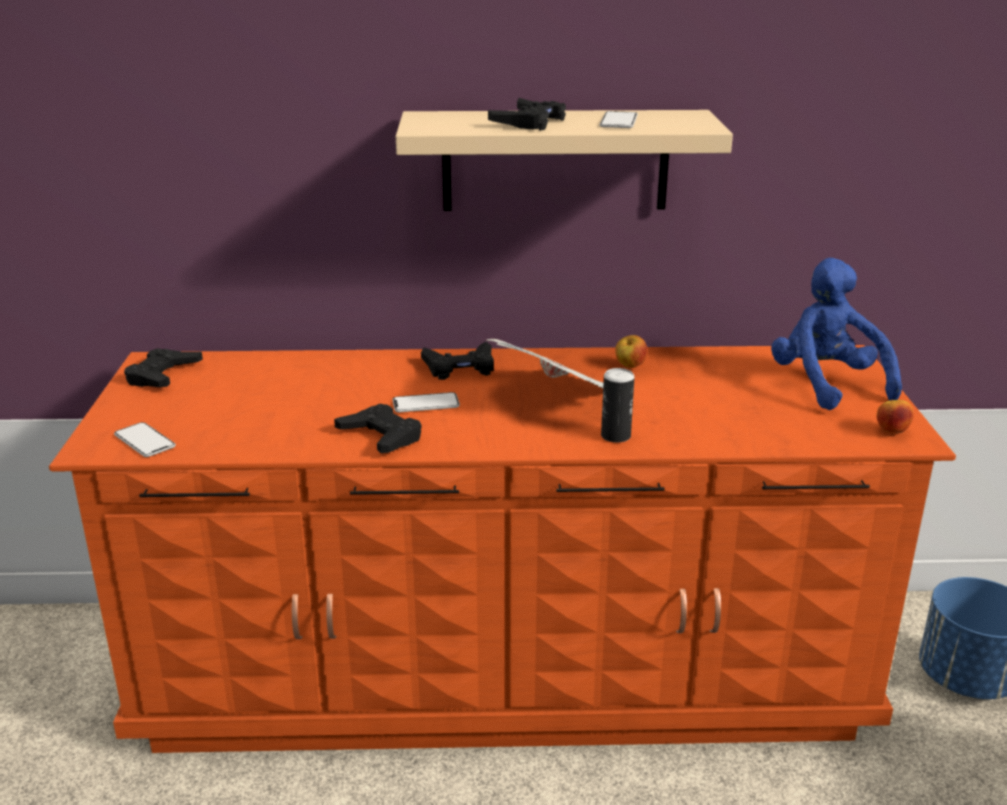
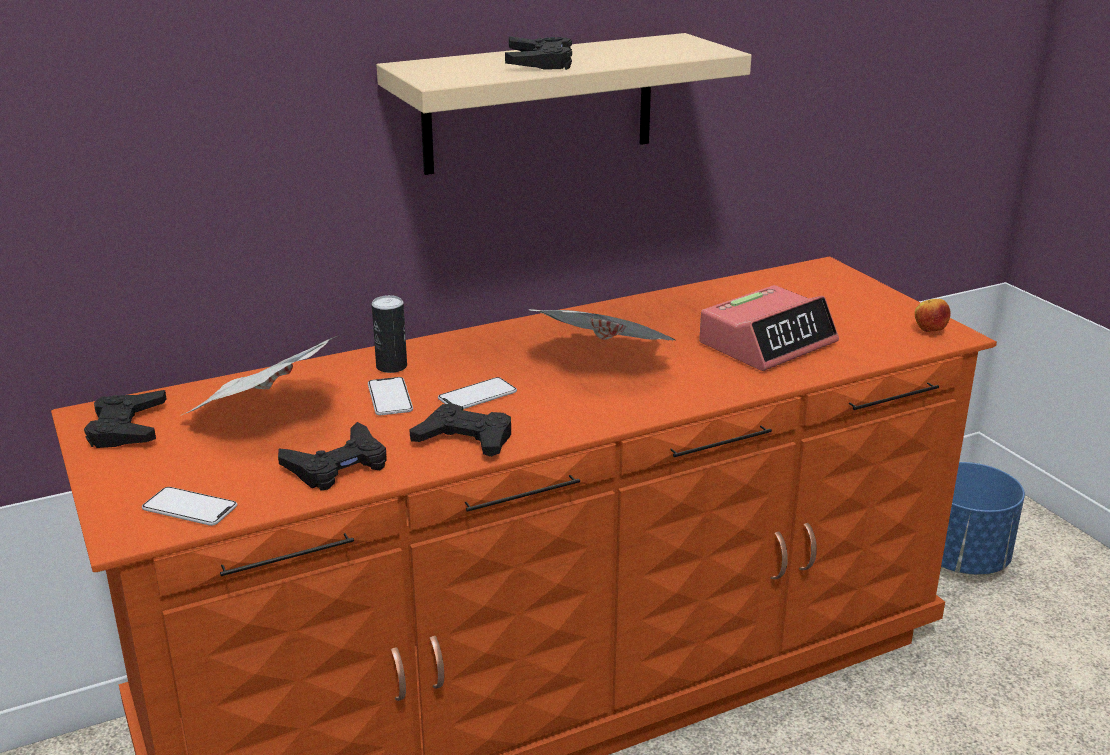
camera: 25 degrees left, 0 degrees up
(258, 385) = (263, 415): none -> newspaper
(460, 367) = (474, 350): black game controller -> black game controller (337, 466)
(615, 436) = (700, 387): can -> can (391, 366)
(618, 121) = (626, 53): phone -> phone (390, 398)
(629, 366) = (643, 316): apple -> none
(718, 411) = (768, 343): none -> alarm clock
(826, 384) = (835, 299): blue plush toy -> none

